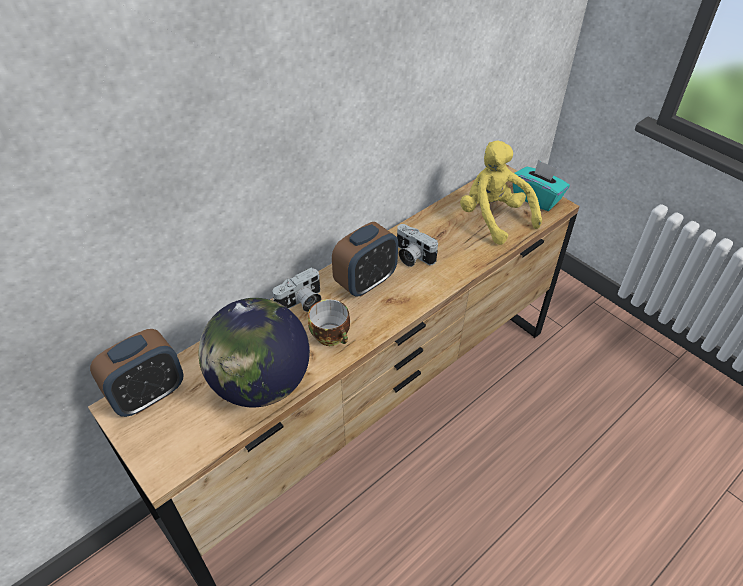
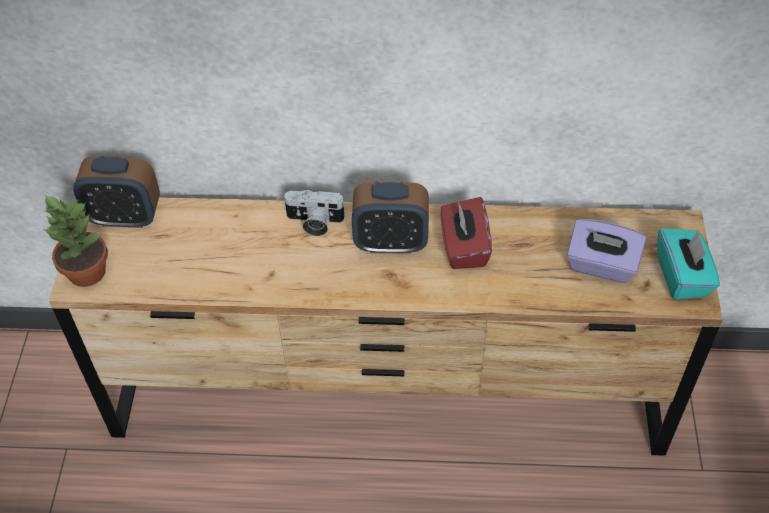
camera: 45 degrees right, 5 degrees up
(161, 457) = (85, 272): none -> potted plant
(262, 383) = (208, 269): globe -> none
(332, 336) = (304, 271): cup -> none
(412, 256) = (463, 247): camera -> red tissue box
(494, 218) = (601, 265): yellow plush toy -> purple tissue box

